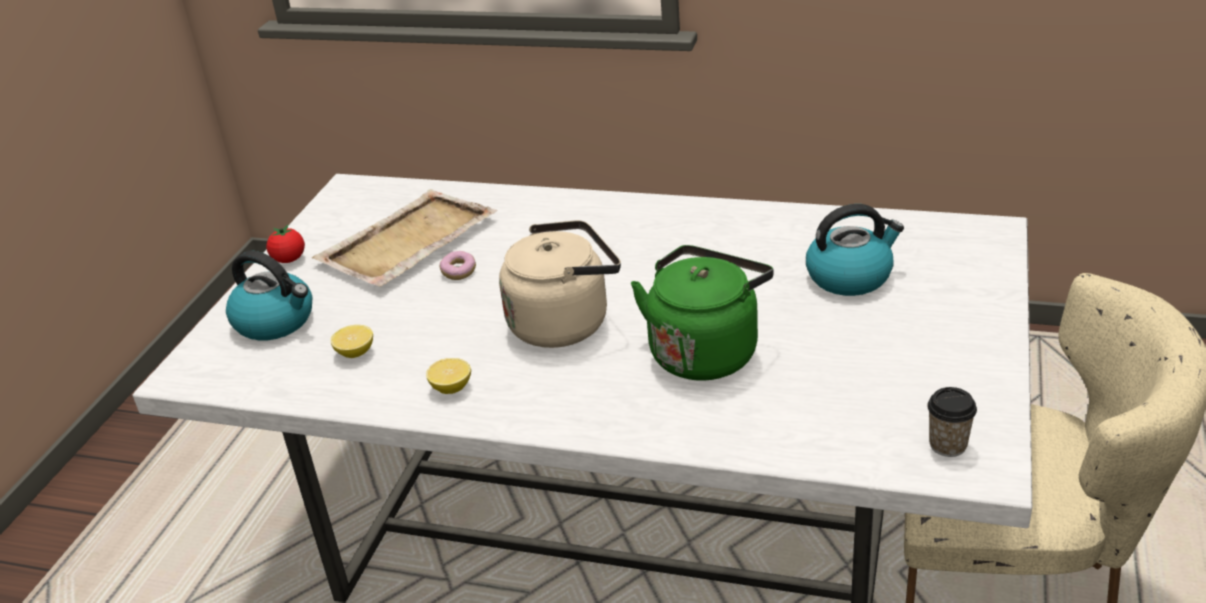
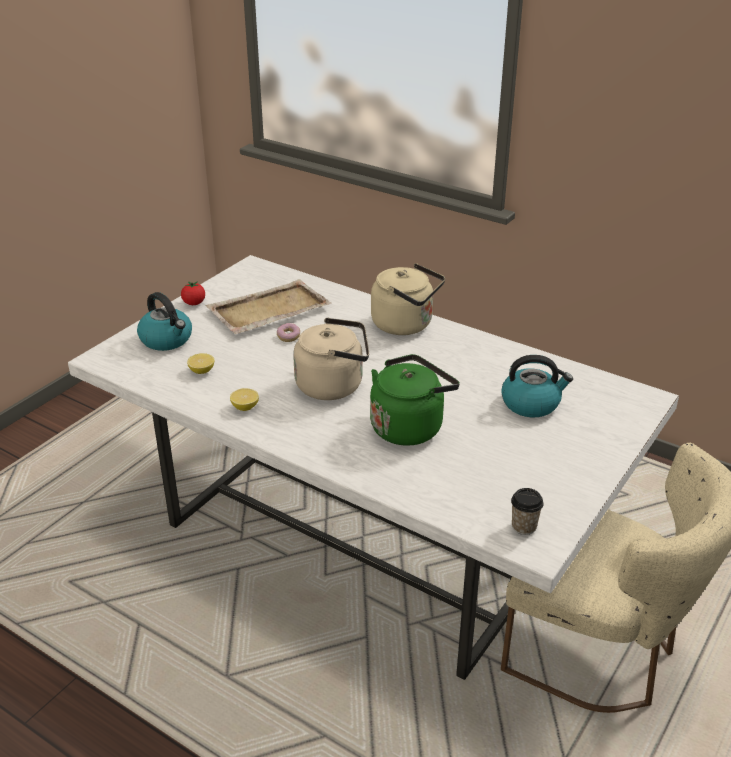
camera: 15 degrees right, 0 degrees up
(616, 215) = (406, 325): none -> beige kettle

